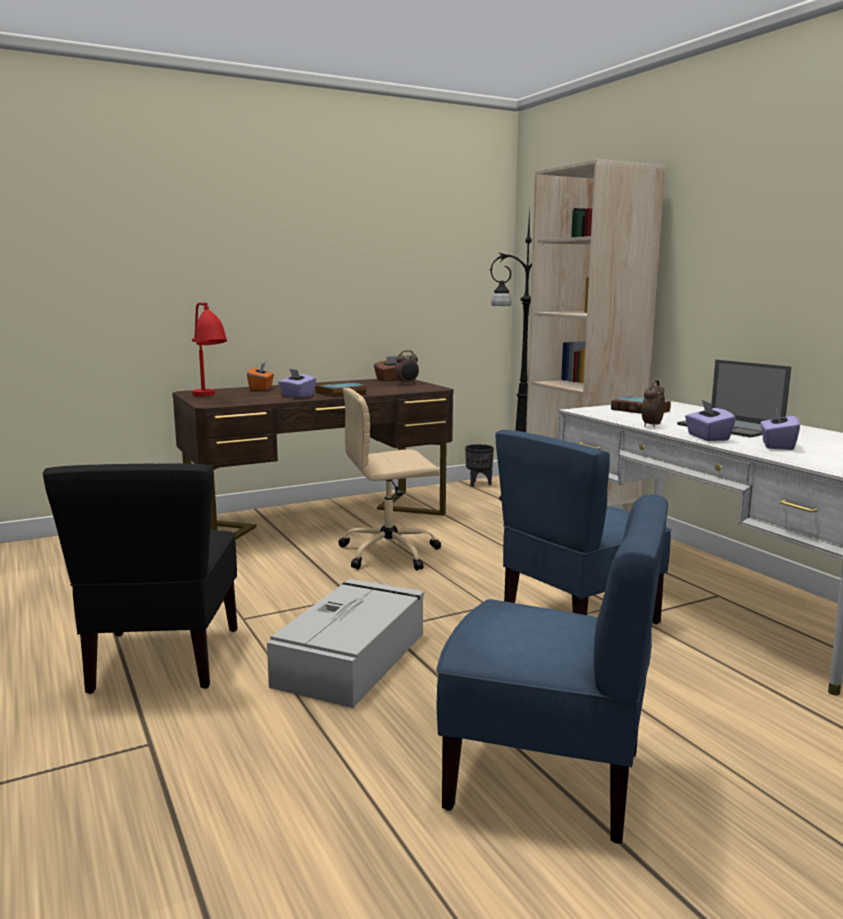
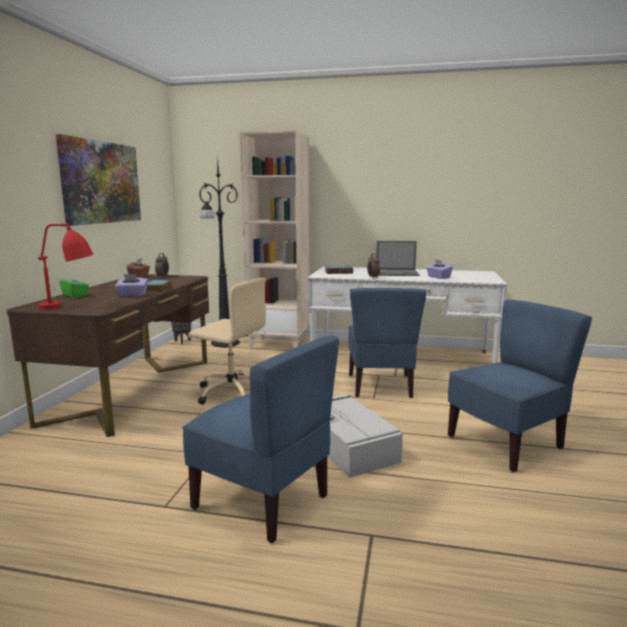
camera: 50 degrees left, 0 degrees up
(163, 660) = (262, 501): black chair -> blue chair
(261, 388) = (75, 295): orange tissue box -> green tissue box
(351, 255) = (101, 182): none -> picture
(391, 553) = (231, 391): beige office chair -> beige office chair turned 90 degrees counterclockwise
(707, 437) = (409, 278): purple tissue box -> none

